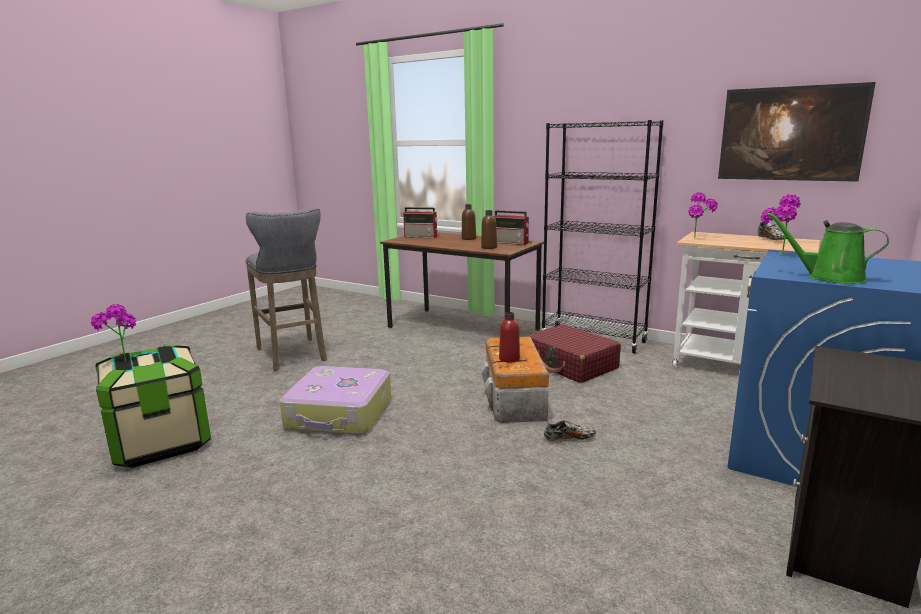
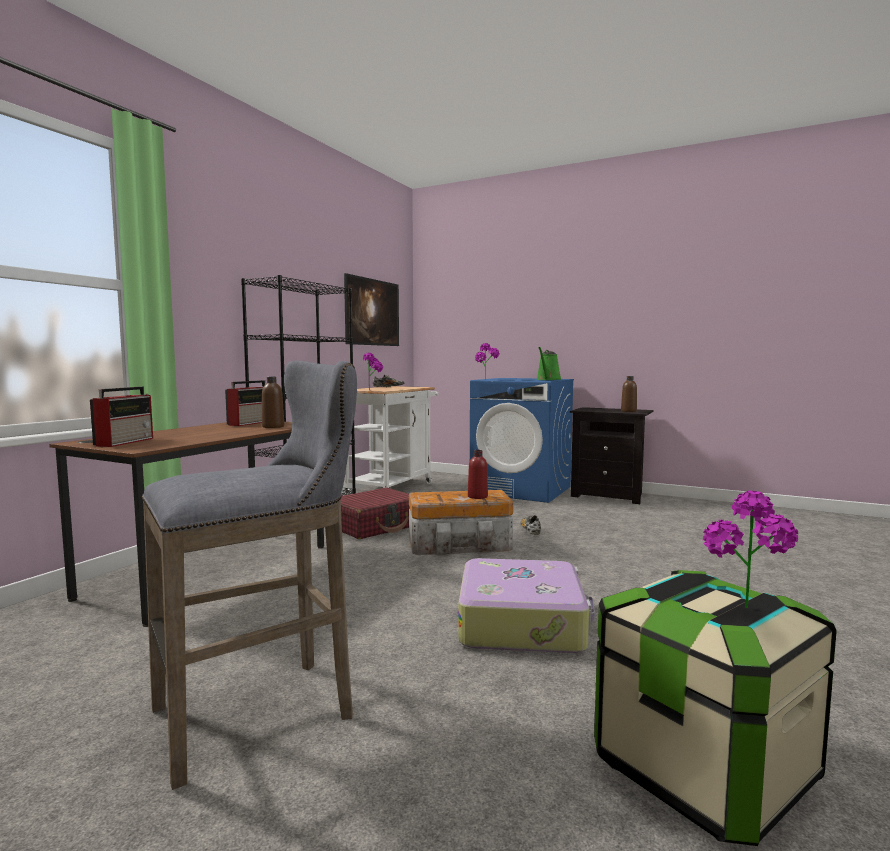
camera: 95 degrees left, 10 degrees down
(468, 238) = (188, 431): brown bottle -> brown bottle (628, 411)

